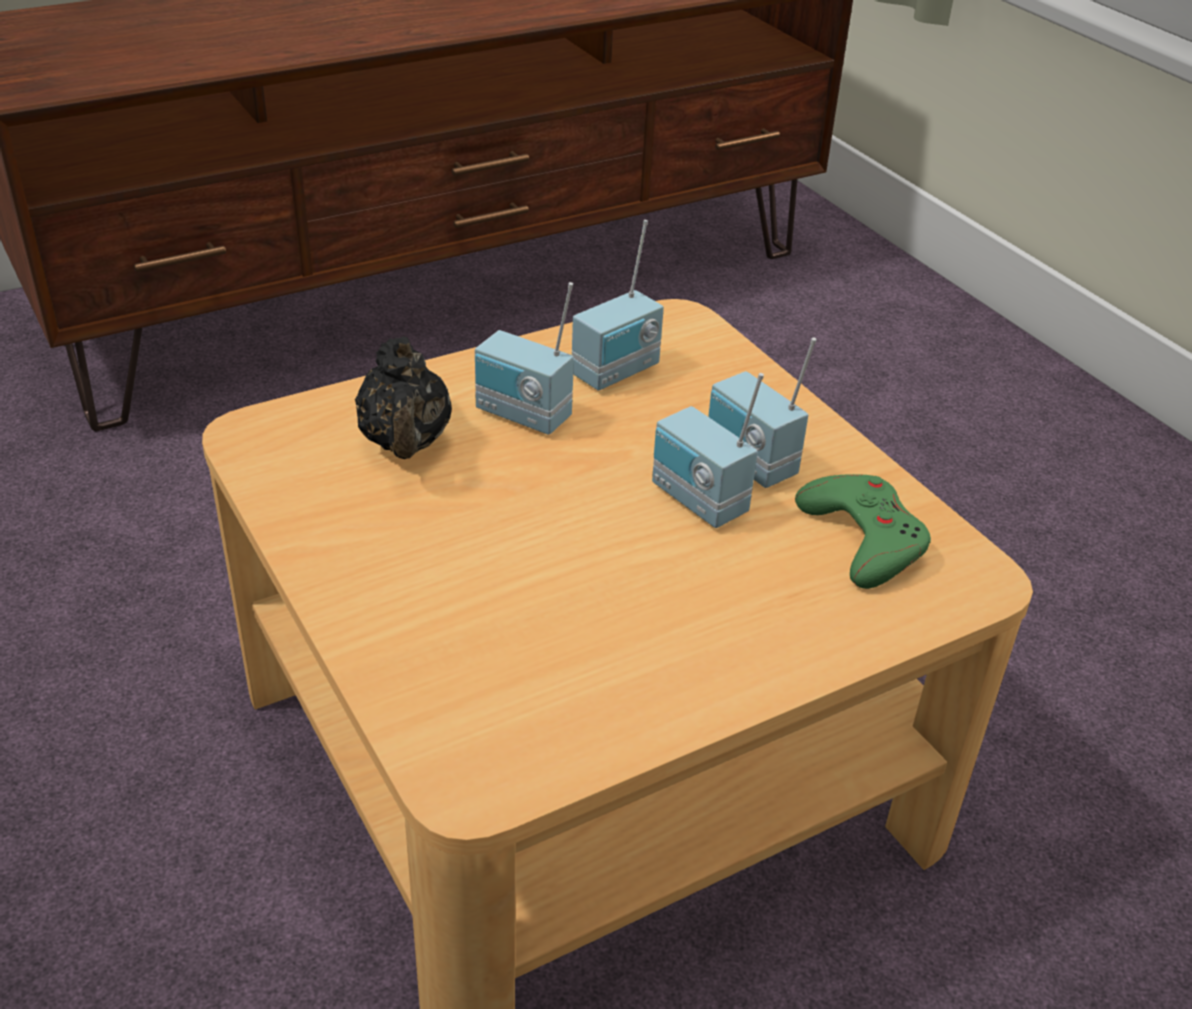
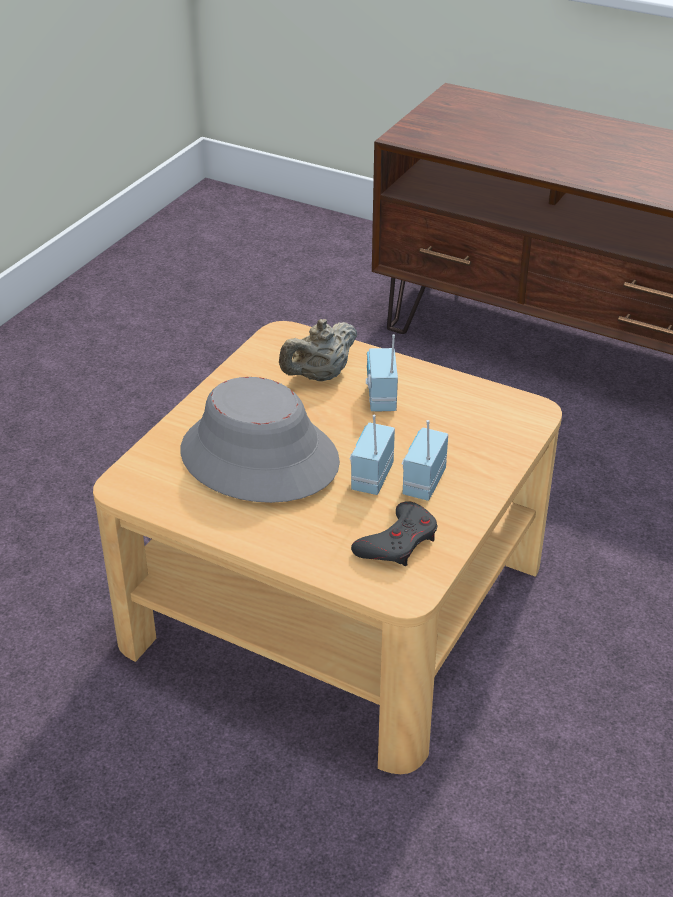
camera: 60 degrees right, 0 degrees up
(406, 444) = (319, 376): black teapot -> beige teapot
(547, 588) = (258, 458): none -> grey hat
(618, 373) = (454, 411): radio -> none
(863, 538) = (398, 542): green game controller -> grey game controller

